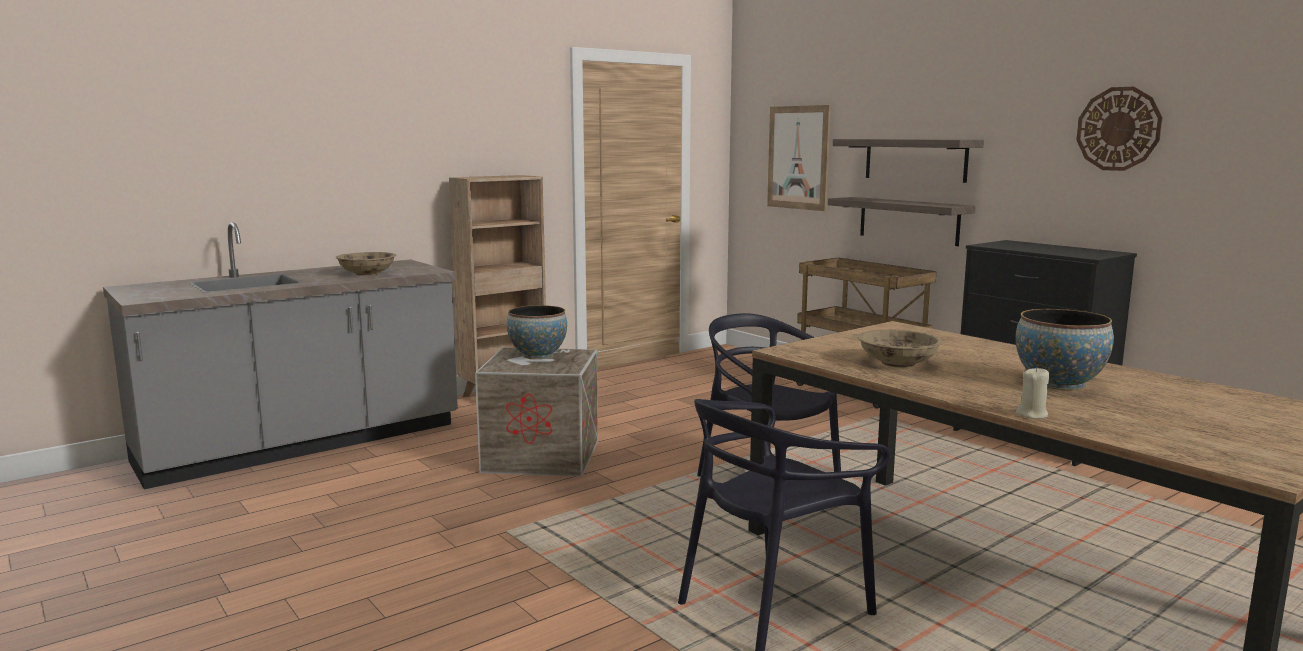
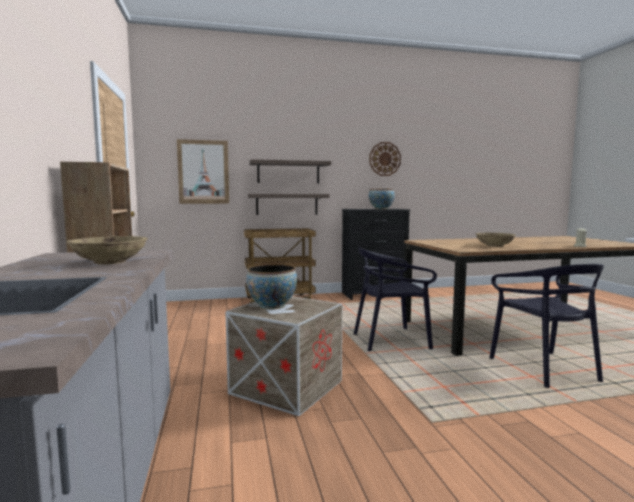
camera: 65 degrees left, 5 degrees down
(1059, 384) = (530, 241): bowl -> bowl (381, 209)

